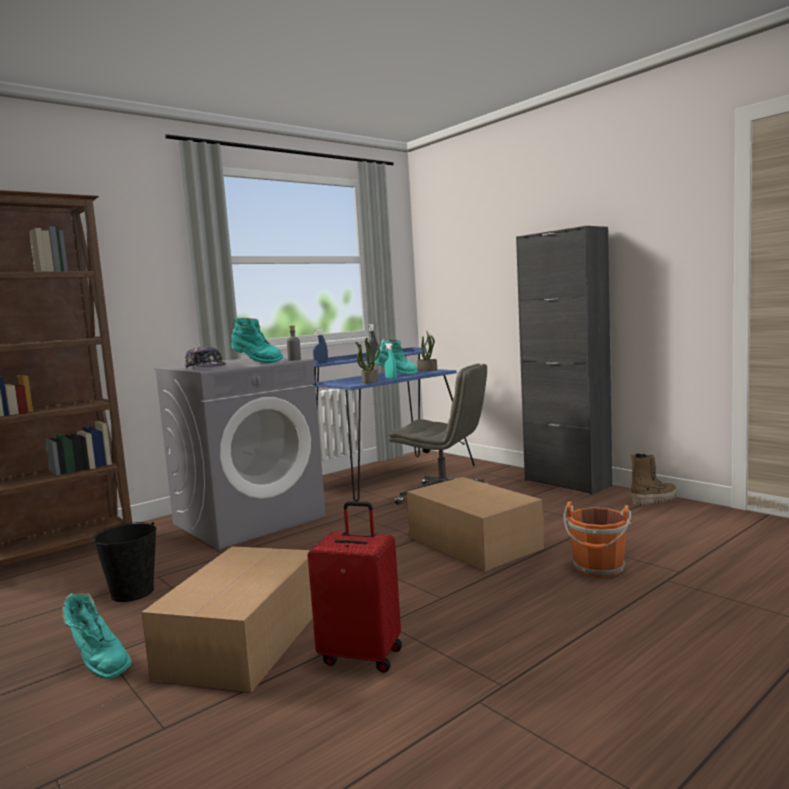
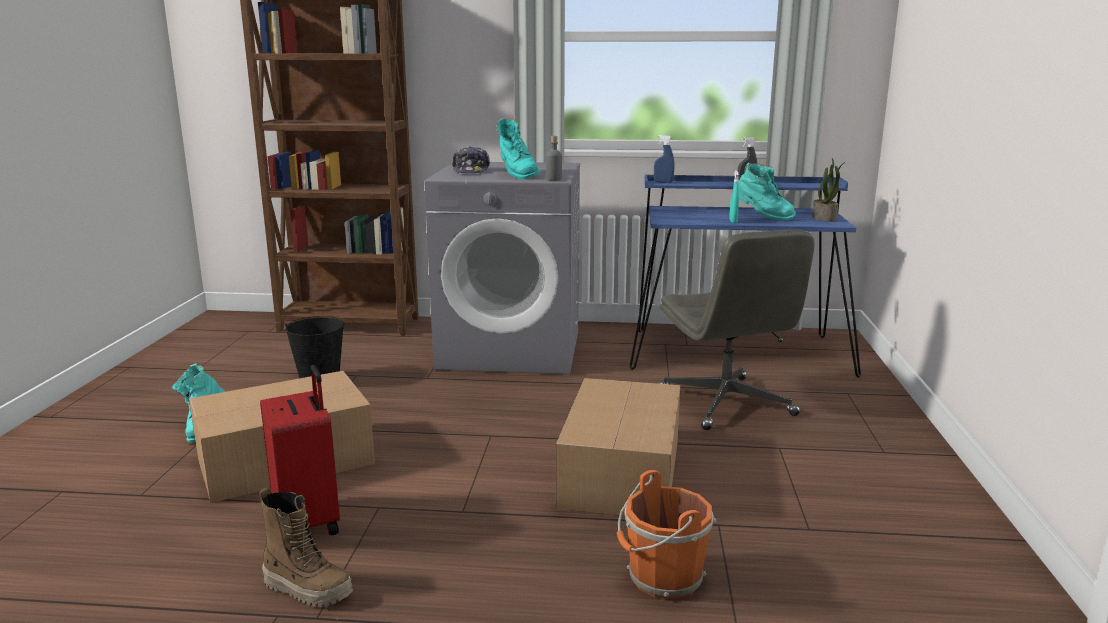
camera: 45 degrees right, 10 degrees up
(369, 381) = (694, 221): potted plant -> none
(567, 483) = (919, 455): black cabinet -> none
(653, 500) = (981, 540): boot -> boot (308, 589)

